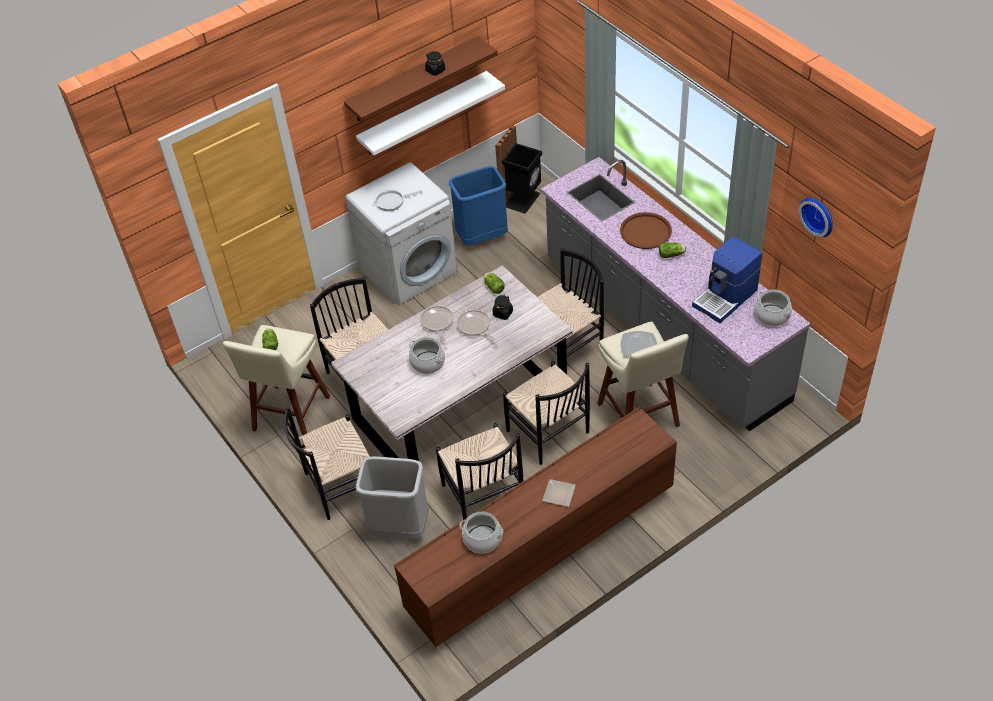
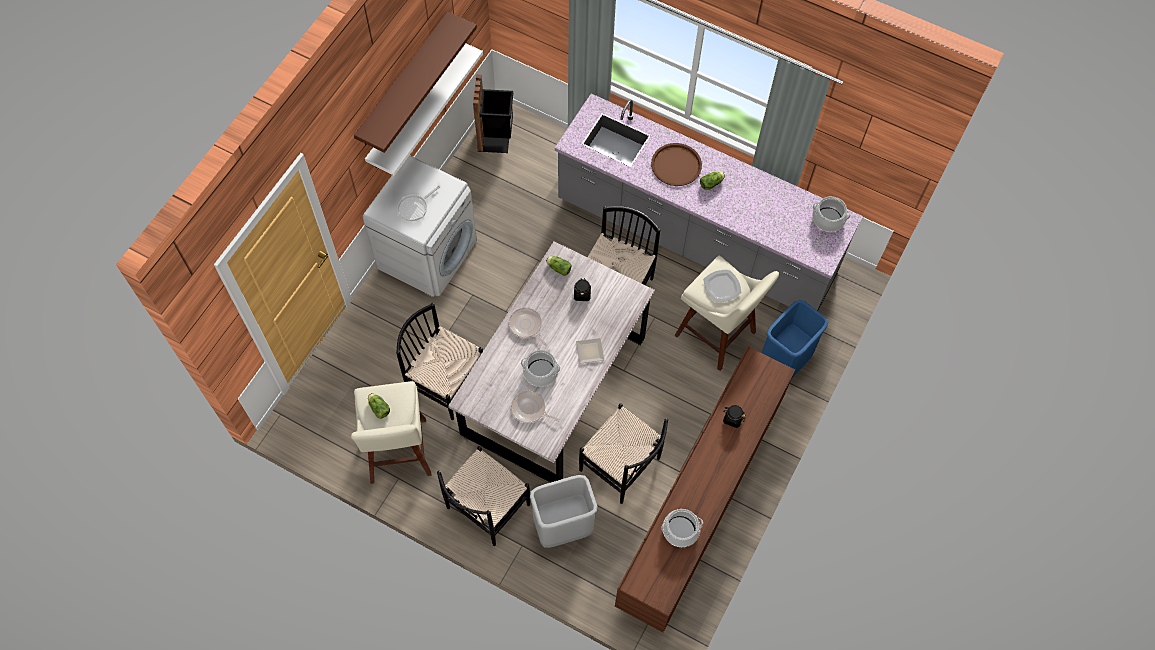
camera: 30 degrees left, 15 degrees up
(435, 70) = (427, 68): black jar -> black jar (732, 419)
(474, 326) = (563, 318): frying pan -> frying pan (530, 409)
(482, 237) = (479, 193): blue trash can -> blue trash can (783, 362)
(549, 434) = (648, 382): black chair -> none
(560, 493) = (723, 459): plate -> plate (590, 350)
(726, 298) = (781, 214): coffee machine -> none
(818, 215) = (868, 129): wall clock -> none

